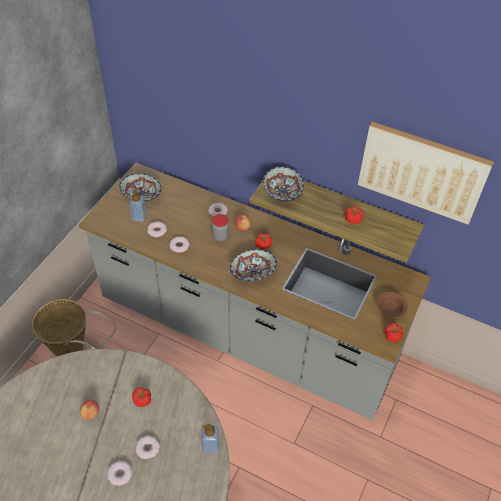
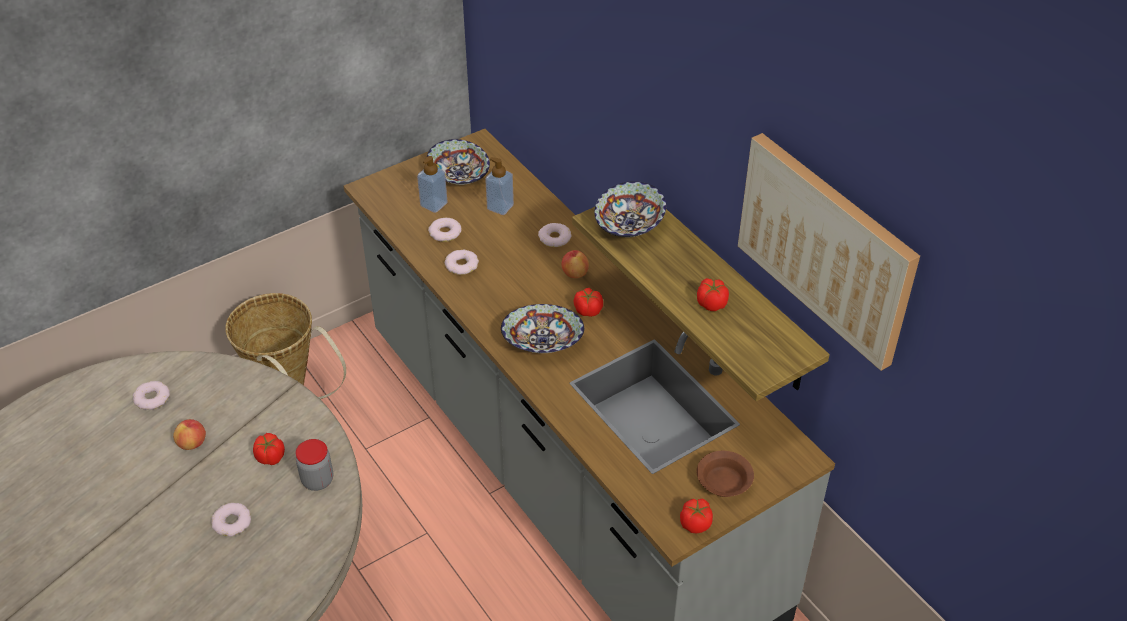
camera: 30 degrees right, 5 degrees down
(119, 474) = (173, 537): donut -> donut (152, 398)
(210, 445) = (318, 559): soap dispenser -> soap dispenser (500, 207)
(220, 236) = (532, 273): jar -> jar (317, 480)

